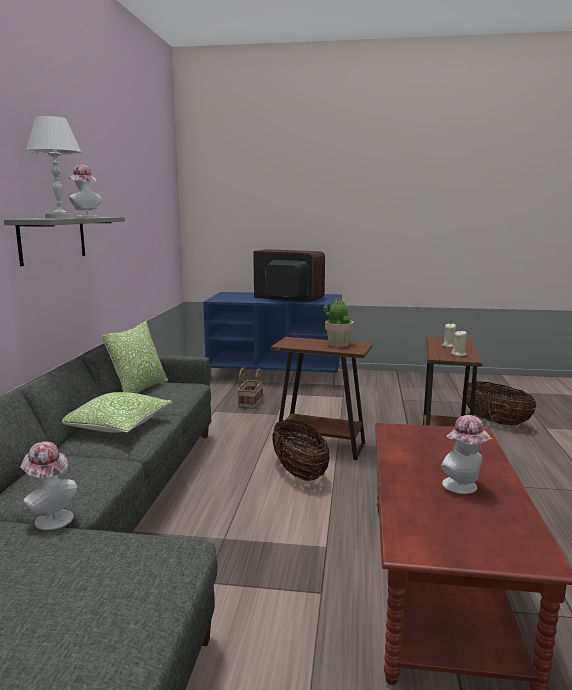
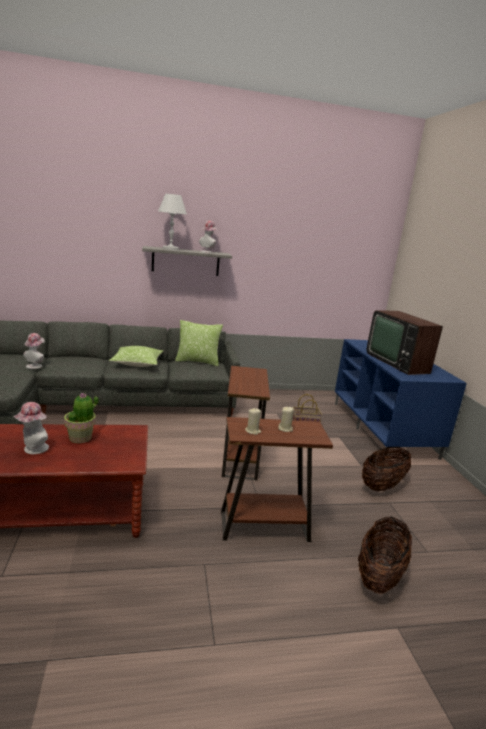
camera: 70 degrees right, 5 degrees up
(287, 298) = (399, 362): television -> television turned 150 degrees clockwise
(299, 473) = (189, 453): basket -> basket (382, 485)
(338, 344) = (253, 385): potted plant -> potted plant (81, 438)

